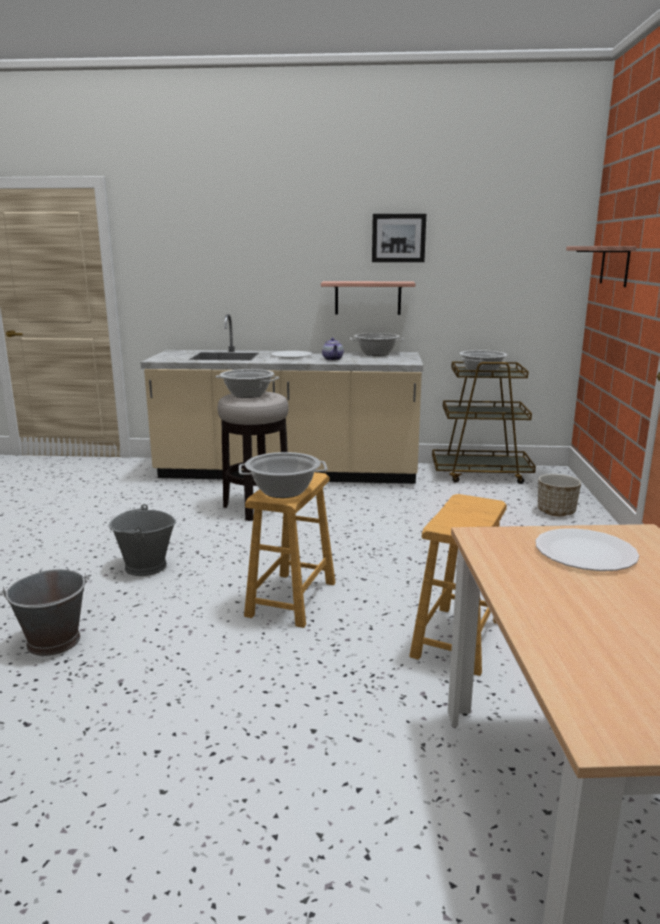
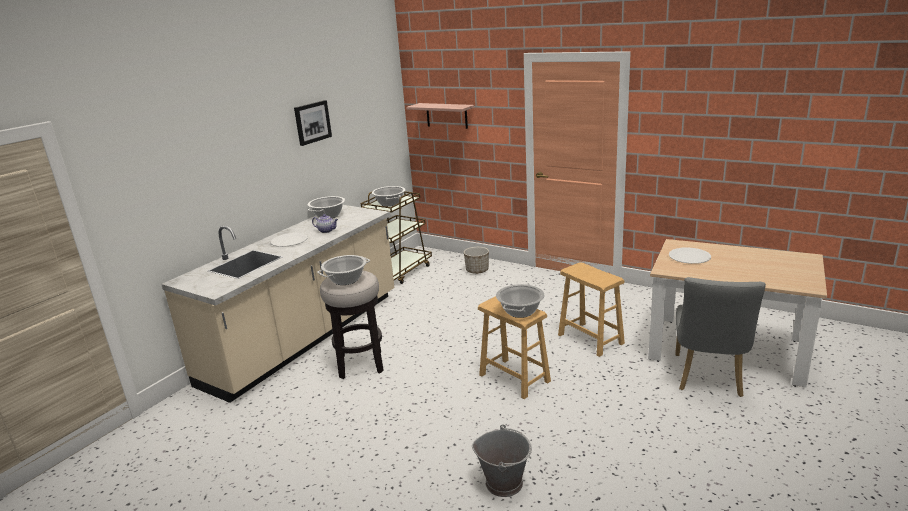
camera: 60 degrees left, 5 degrees up
(145, 567) = (419, 430): grey bucket -> none
(368, 298) = (302, 174): shelf -> none
(443, 809) = (708, 378): none -> grey chair

